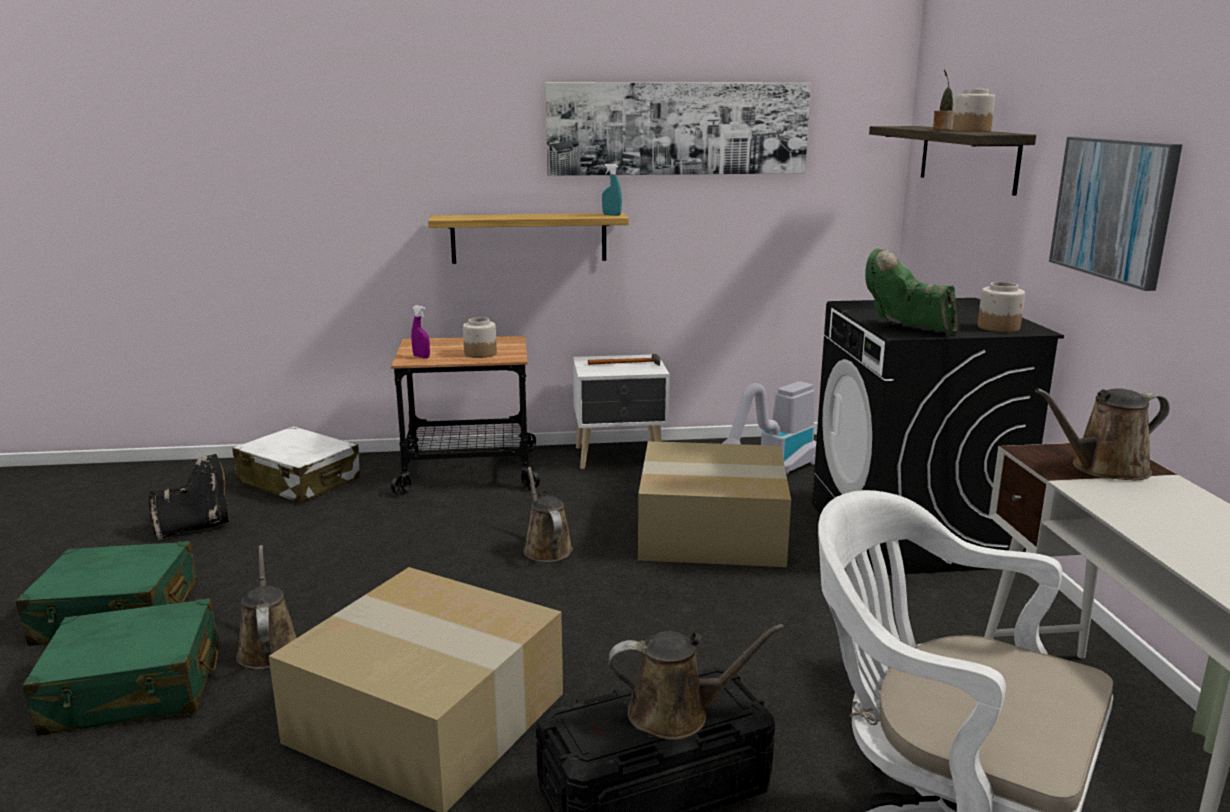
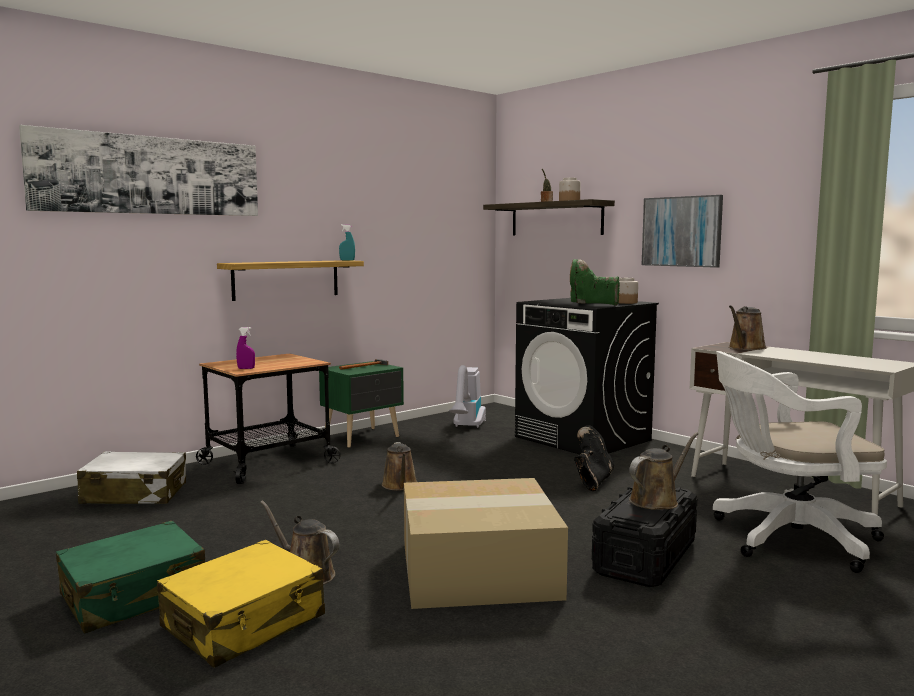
camera: 35 degrees left, 10 degrees down
(135, 689) = (244, 622): green suitcase -> yellow suitcase
(196, 527) = (95, 536): black boot -> black boot (592, 481)
(480, 354) = (285, 363): jar -> none
(546, 548) = (400, 486): brown watering can -> brown watering can turned 135 degrees counterclockwise
(620, 457) = (363, 437): white nightstand -> green nightstand
(677, 128) = (377, 203): picture -> picture (149, 175)
(709, 532) = (482, 459): cardboard box -> none

